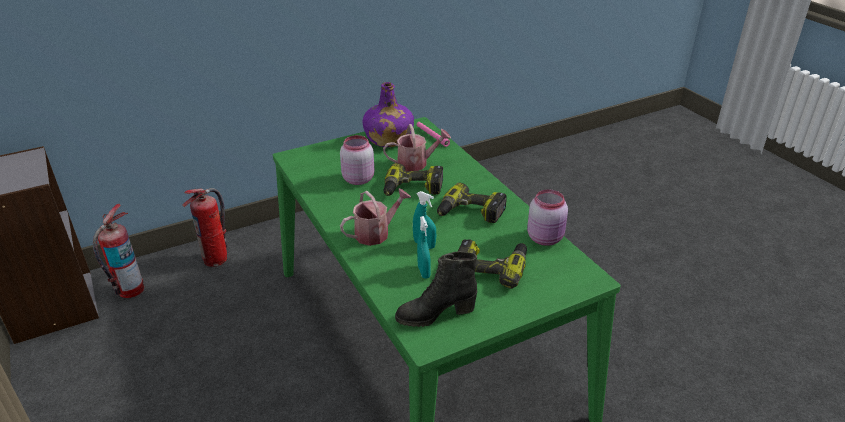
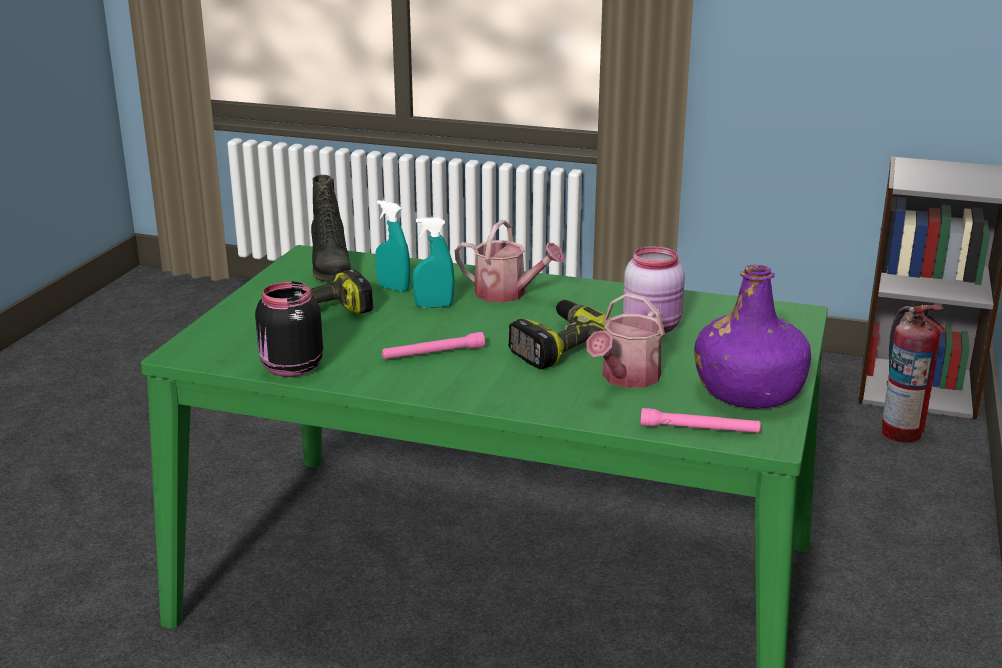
camera: 135 degrees right, 10 degrees down
(216, 259) = (915, 507): fire extinguisher -> none
(376, 233) = (507, 294): watering can -> watering can turned 75 degrees counterclockwise
(435, 314) = (330, 270): black boot -> black boot turned 135 degrees clockwise
(470, 213) = (433, 353): power drill -> pink flashlight
(546, 238) = (290, 369): pink jar -> black jar

